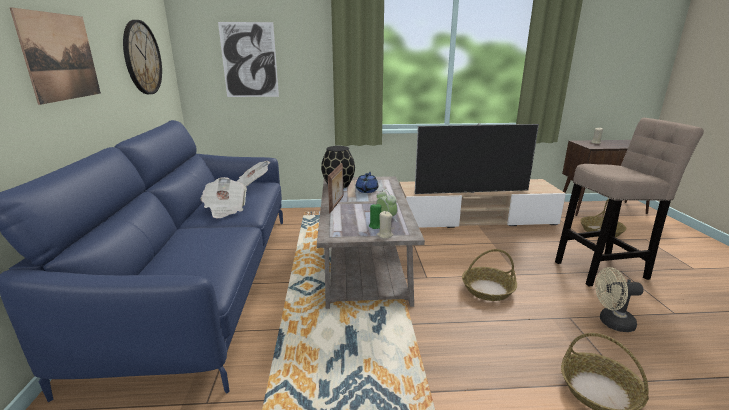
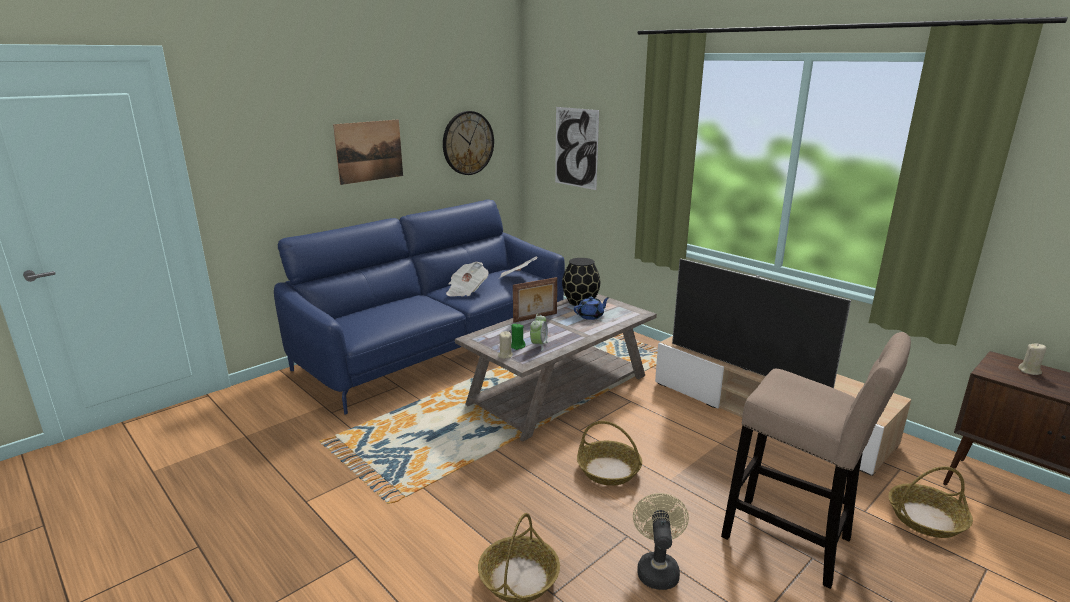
camera: 50 degrees right, 0 degrees up
(611, 323) = (657, 568): beige fan -> beige fan turned 45 degrees clockwise

